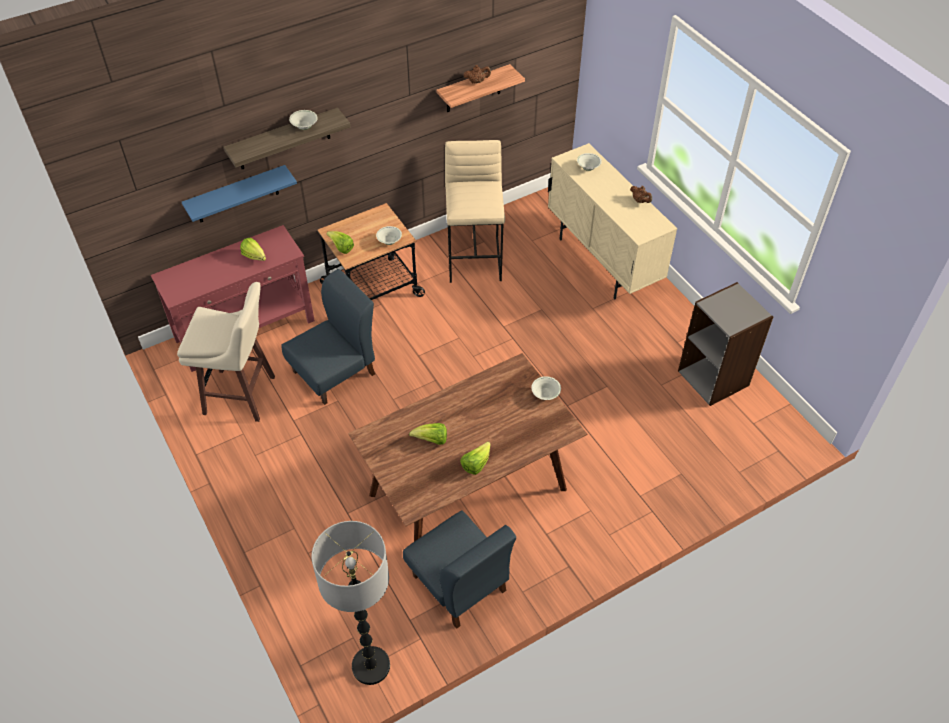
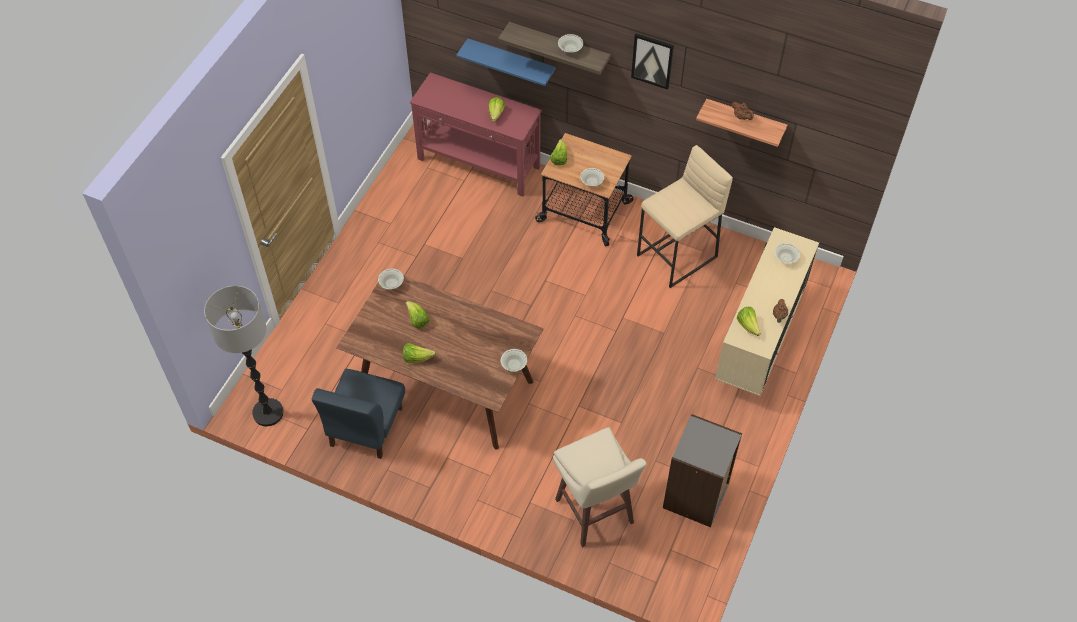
camera: 55 degrees right, 5 degrees up
(241, 396) = (420, 201): beige stool -> beige stool (595, 513)
(335, 372) = (485, 240): blue chair -> none
(371, 438) = (391, 284): none -> white bowl
(379, 84) = (652, 60): none -> picture
(634, 222) = (748, 325): none -> lettuce

